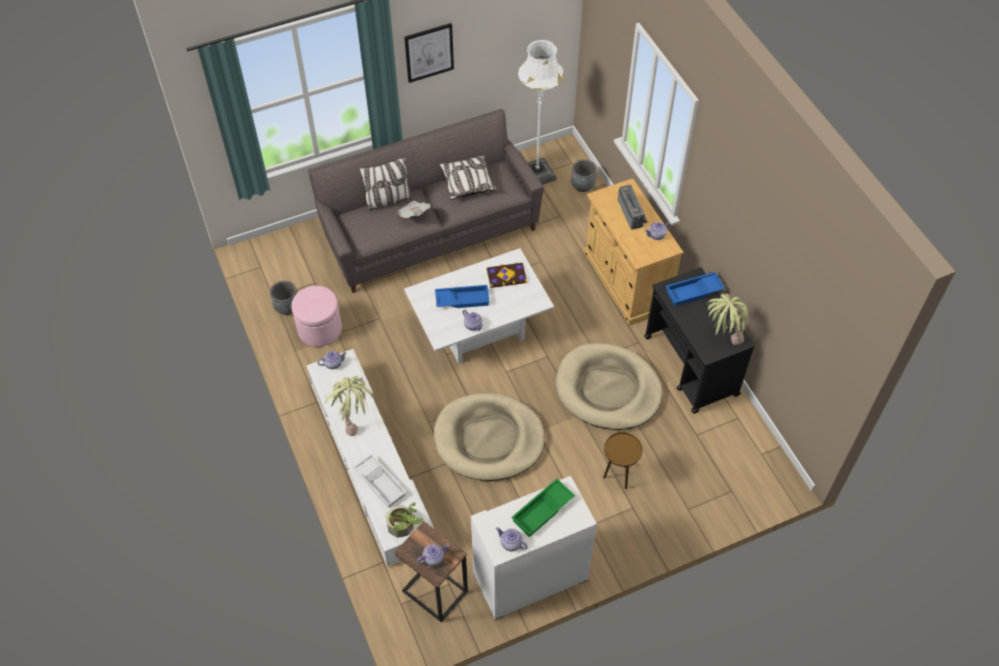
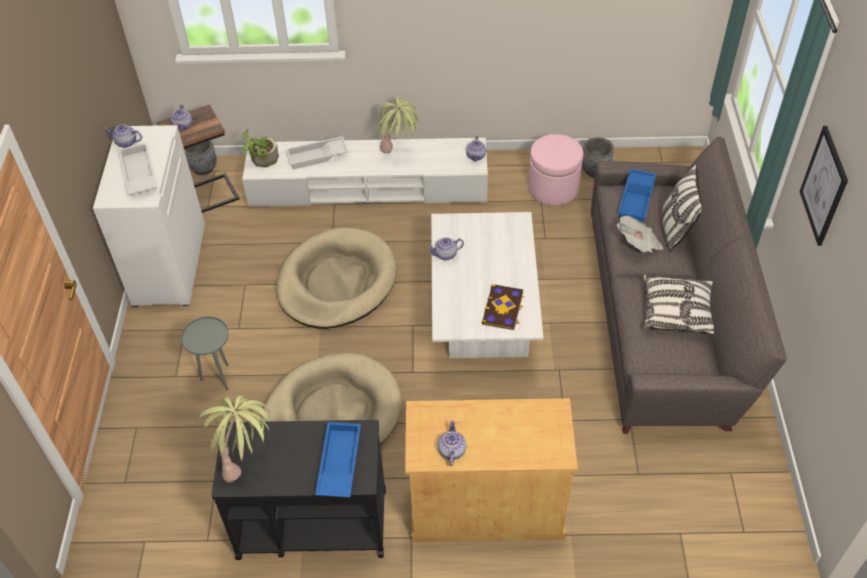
camera: 115 degrees right, 5 degrees down
(462, 299) = (489, 257): blue tray -> blue tray (637, 199)
(511, 543) = (126, 143): teapot -> teapot turned 135 degrees counterclockwise
(537, 174) = (732, 476): white floor lamp -> none
(543, 511) = (138, 174): green tray -> white tray
(582, 185) = (690, 528): grey planter -> grey planter (203, 168)
(618, 477) = (218, 377): brown side table -> grey side table
(632, 213) = (507, 438): radio -> none

